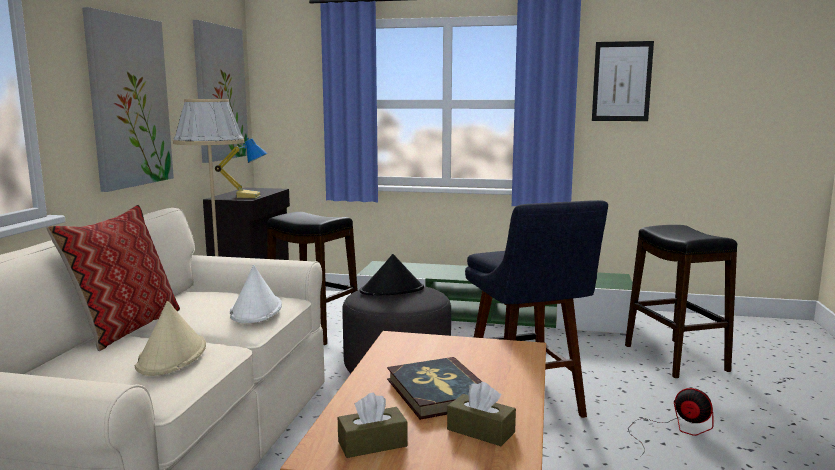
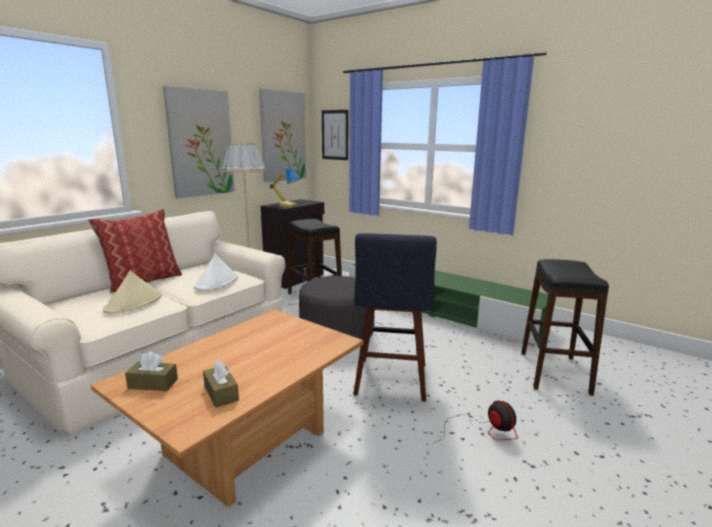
camera: 25 degrees right, 5 degrees up
(392, 290) = (338, 281): black hat -> none
(438, 392) = (239, 359): book -> none
(622, 81) = (569, 131): picture -> picture (335, 135)

